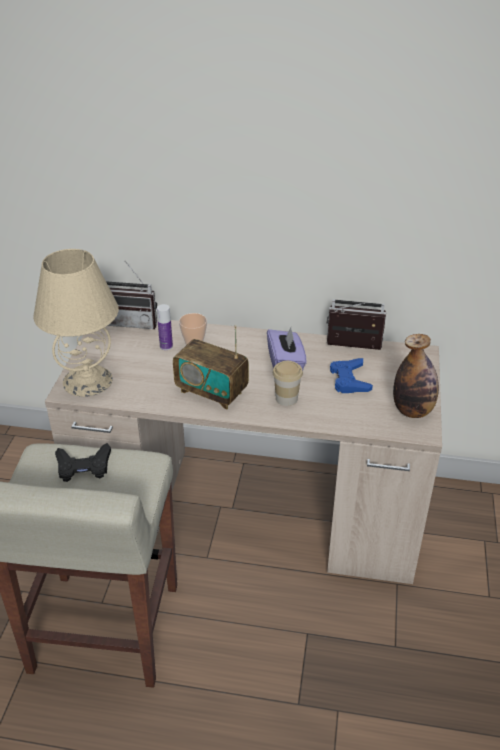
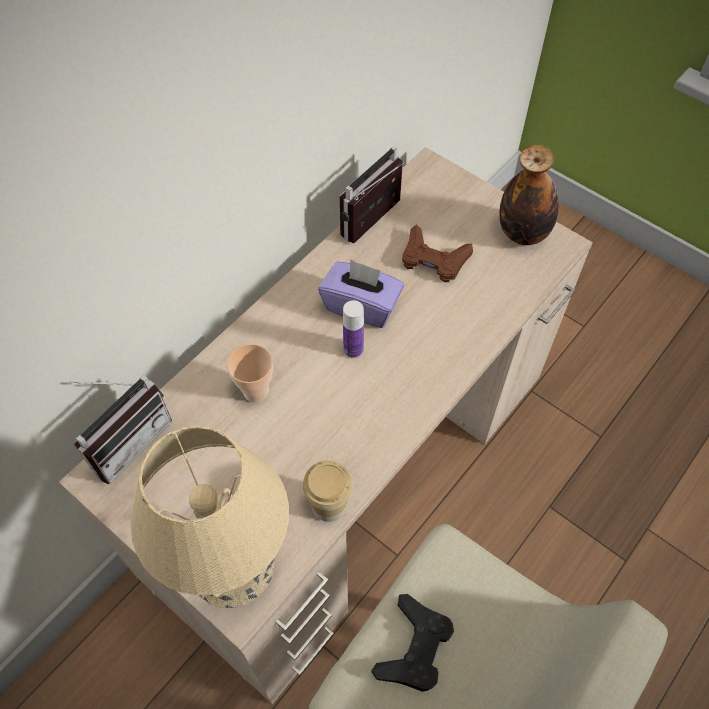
camera: 60 degrees left, 20 degrees up
(166, 346) = (223, 423): bottle -> bottle (353, 349)
(212, 392) = (364, 414): radio -> none
(286, 398) = (429, 339): cup -> cup (329, 505)
(349, 380) = (433, 259): blue game controller -> brown game controller

